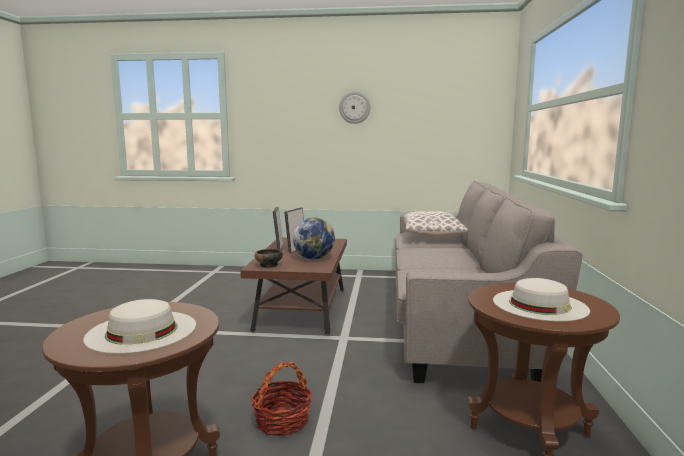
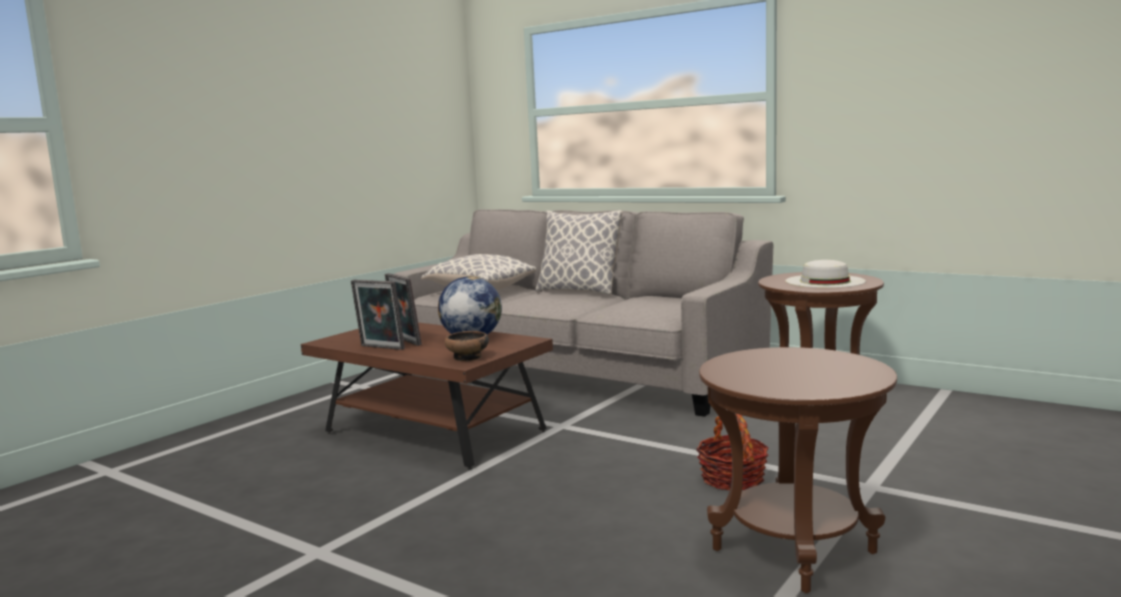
camera: 60 degrees left, 0 degrees up
(142, 331) = (805, 368): white hat -> none
(354, 107) = (298, 109): wall clock -> none
(466, 254) = (578, 291): none -> pillow

